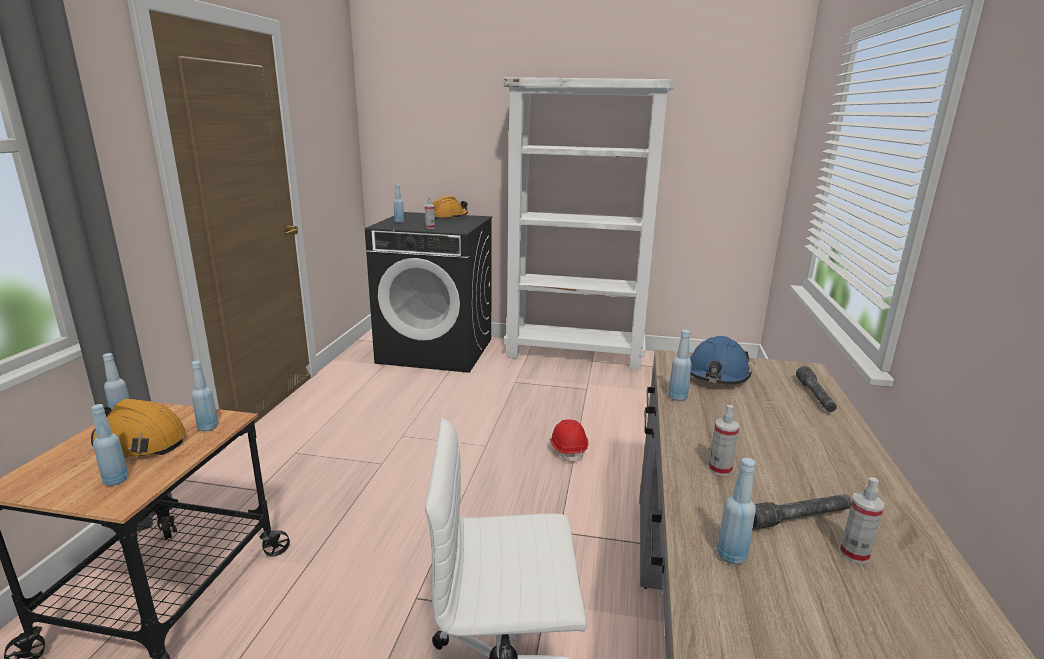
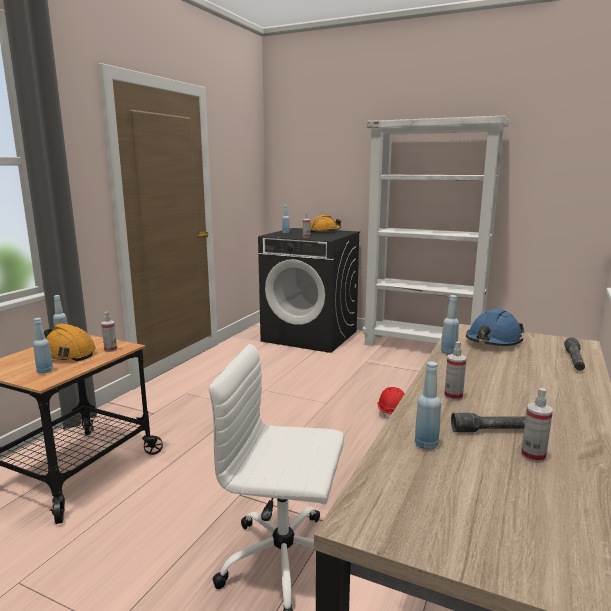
camera: 15 degrees right, 5 degrees down
(207, 427) = (110, 349): blue bottle -> spray bottle

